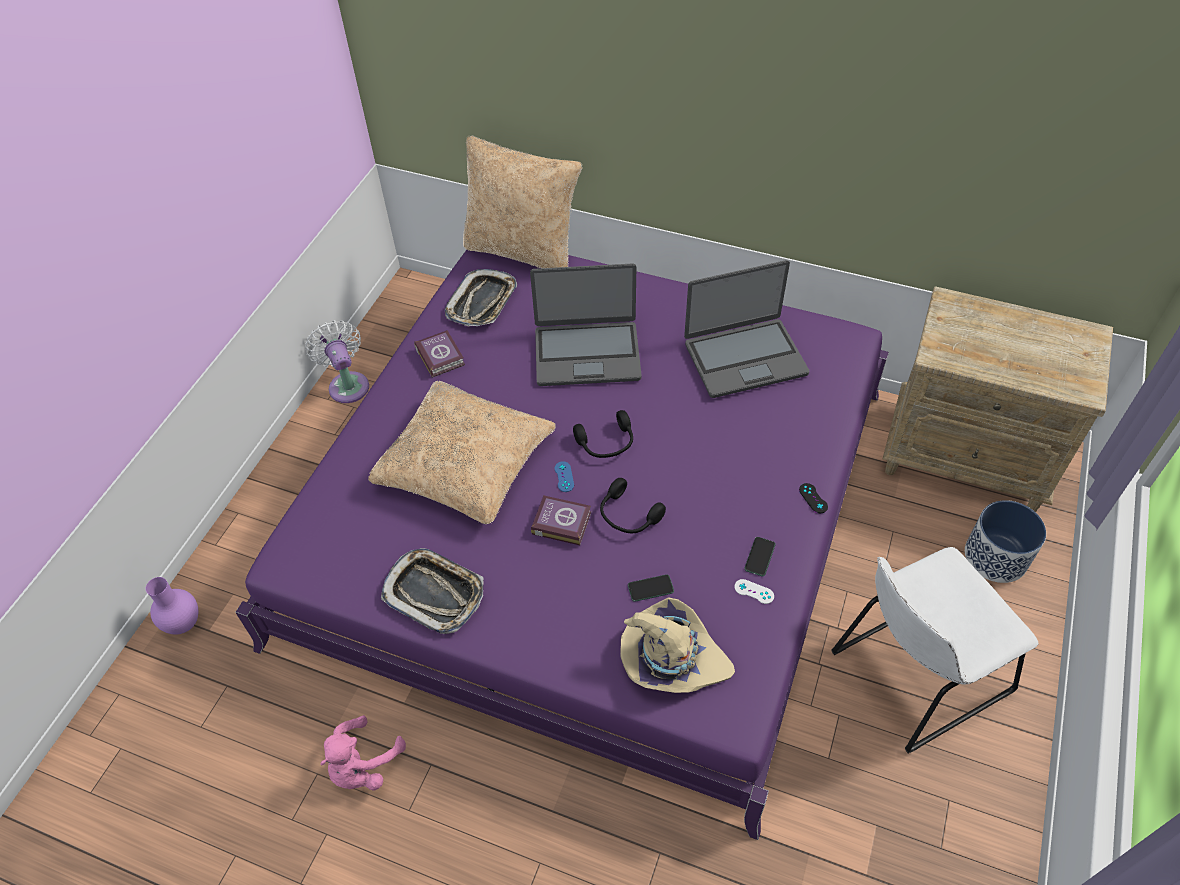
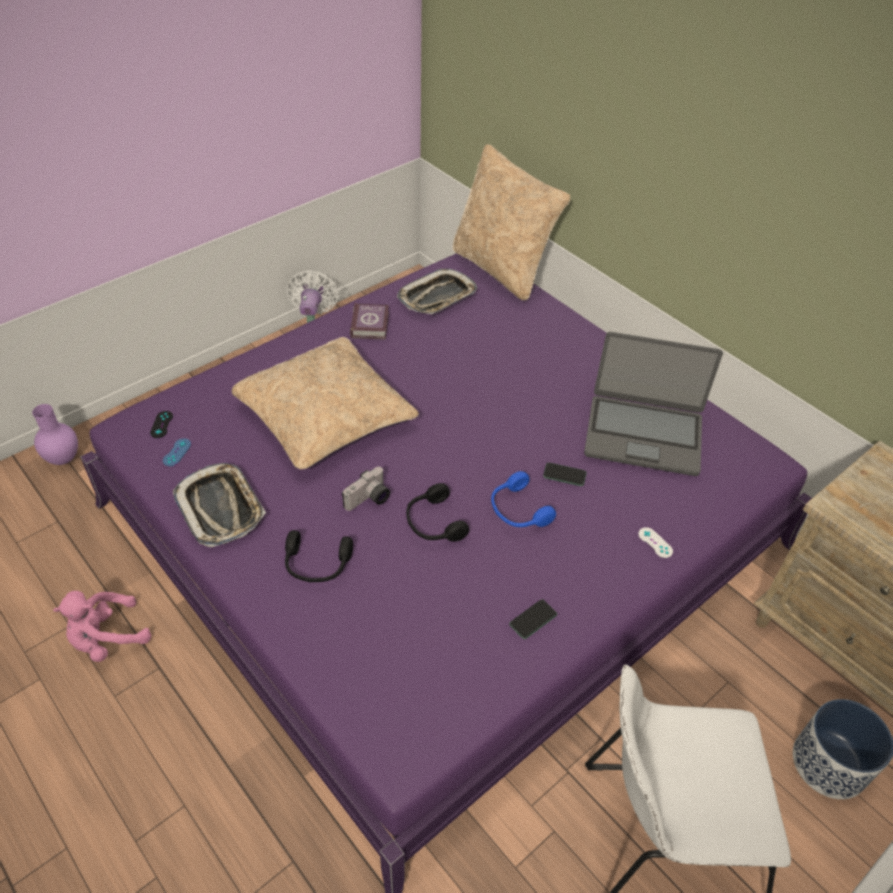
camera: 25 degrees right, 5 degrees down
(560, 522) = (369, 500): book -> camera
(564, 477) = (400, 464): blue game controller -> blue game controller (177, 452)
(587, 353) = (497, 372): laptop -> none
(606, 443) = (459, 453): black headphones -> black headphones (316, 565)
(650, 588) = (408, 596): phone -> phone (564, 475)
(671, 658) = (380, 669): beige hat -> none
(688, 471) = (517, 510): none -> blue headphones
(754, 591) = (504, 648): white game controller -> white game controller (655, 542)
(813, 498) = (626, 591): black game controller -> black game controller (161, 424)

